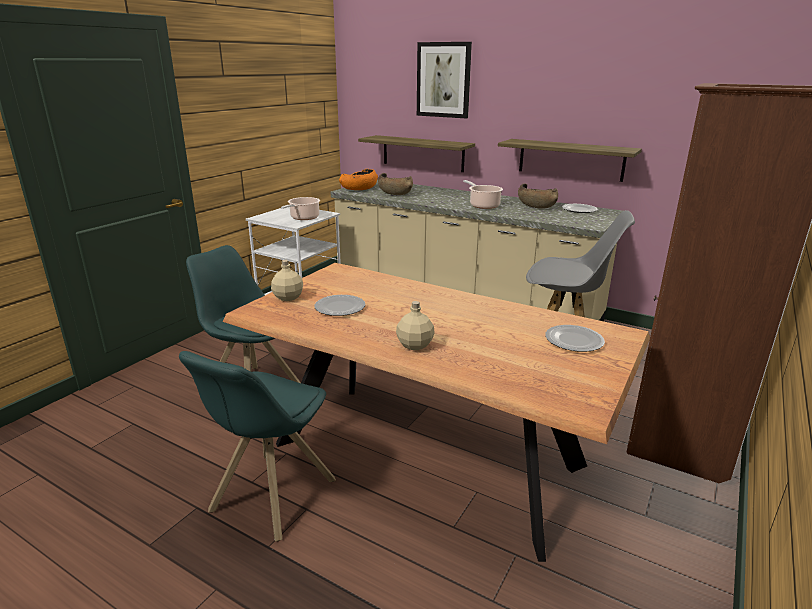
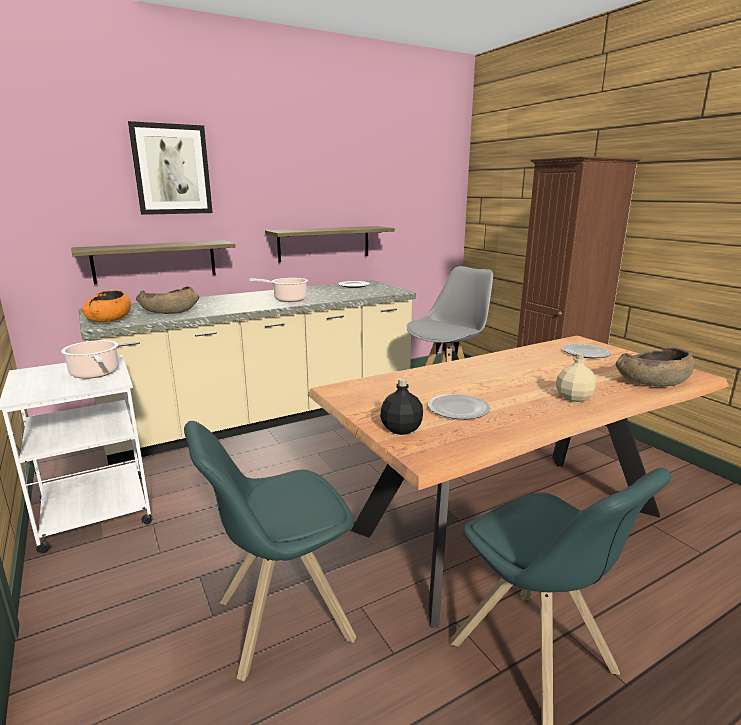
camera: 60 degrees left, 5 degrees down
(288, 297) = (400, 429): beige bottle -> black bottle
(536, 206) = (321, 290): brown bowl -> brown bowl (651, 382)

